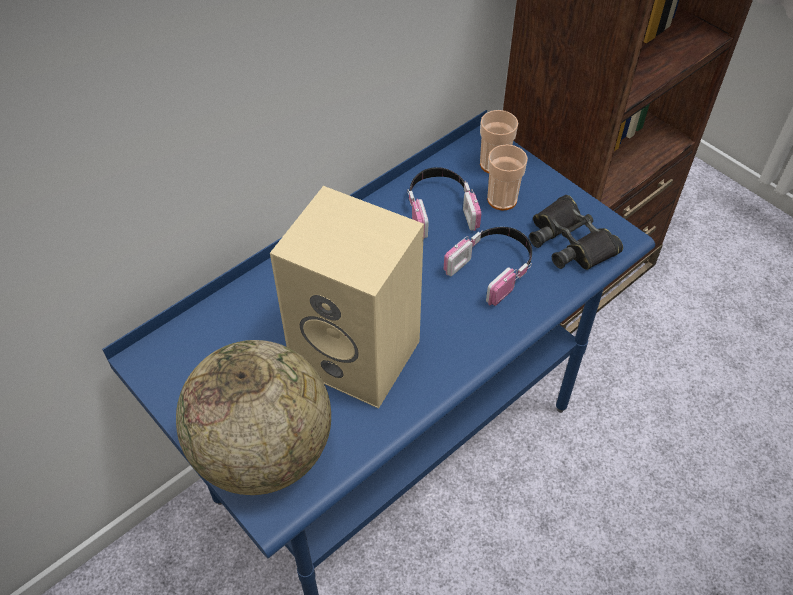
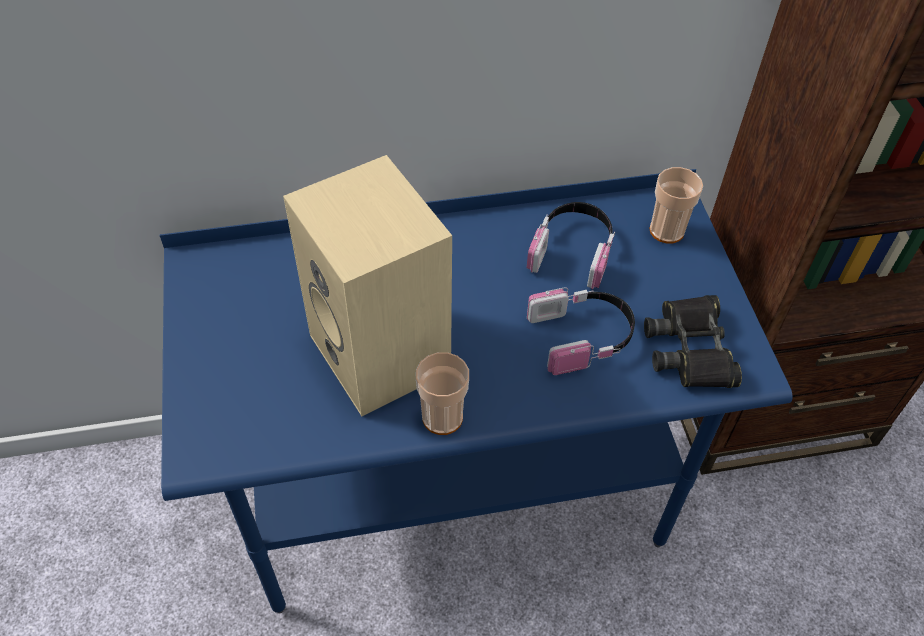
camera: 30 degrees right, 0 degrees up
(264, 452) = (228, 400): globe -> none
(502, 199) = (647, 270): cup -> cup (442, 417)

